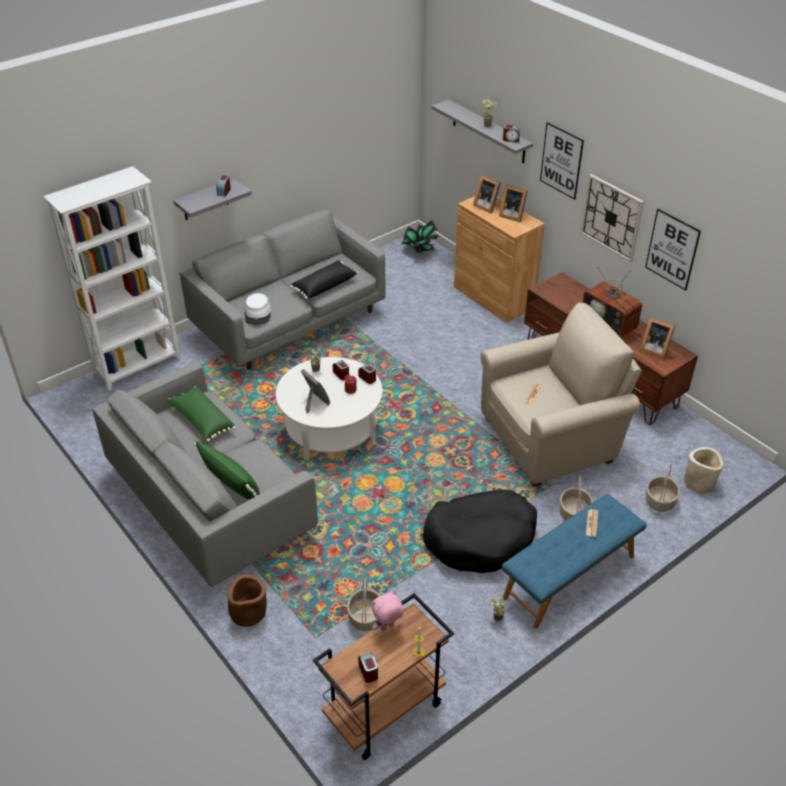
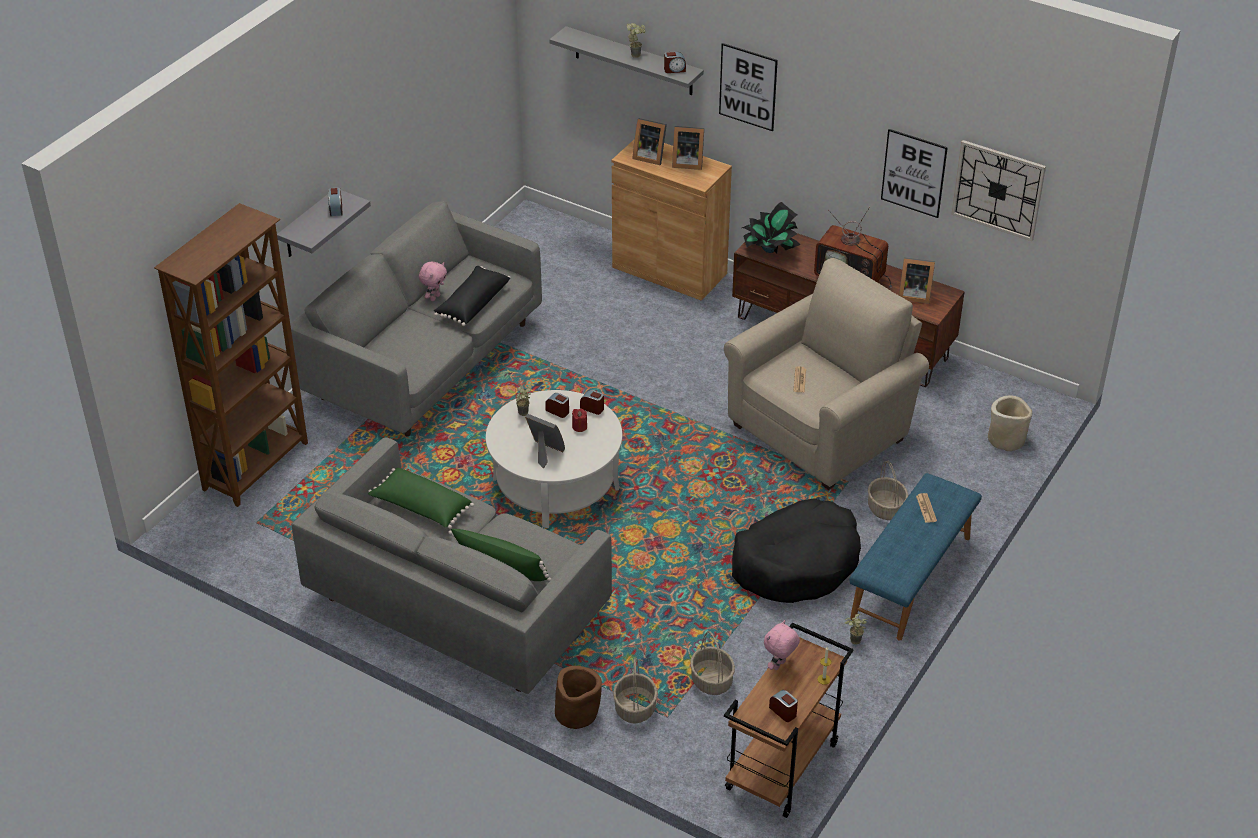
camera: 20 degrees left, 0 degrees up
(138, 366) = (257, 466): white bookcase -> brown bookcase
(258, 314) = (409, 360): white hat -> none
(301, 276) = (434, 297): none -> pink plush toy
(419, 250) = (542, 228): potted plant -> potted plant (770, 250)
(611, 217) = (827, 146): wall clock -> wall clock (998, 190)
(660, 502) = (973, 471): basket -> basket (635, 709)

